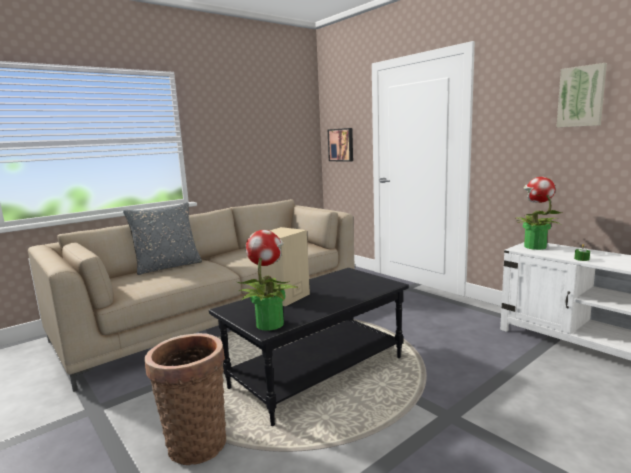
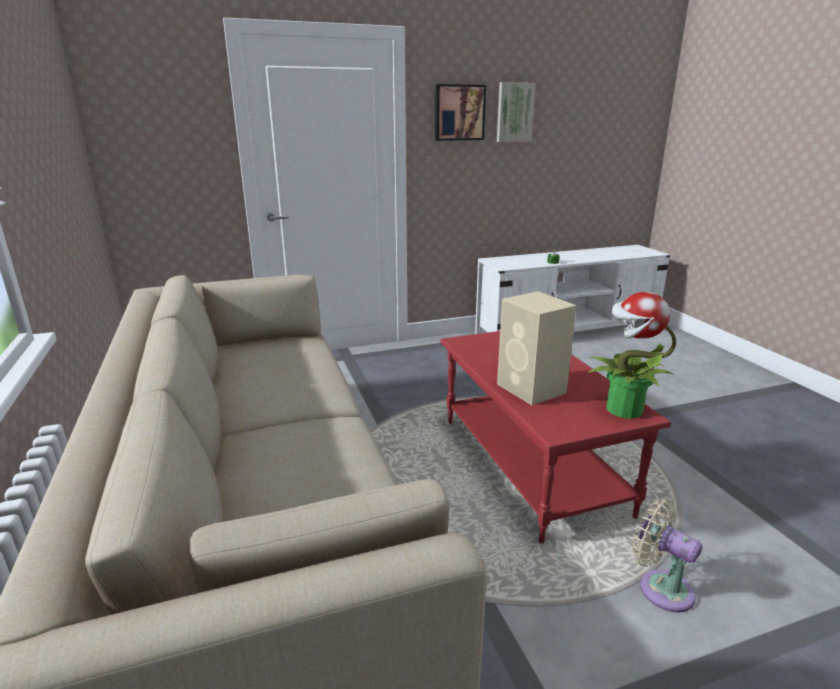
camera: 70 degrees left, 10 degrees up
(168, 266) = (238, 478): grey pillow -> none
(195, 442) = (660, 587): basket -> beige fan
(317, 372) = (528, 464): black coffee table -> red coffee table
(341, 145) = (158, 162): picture -> picture (459, 112)
(534, 247) = (503, 262): potted plant -> none

